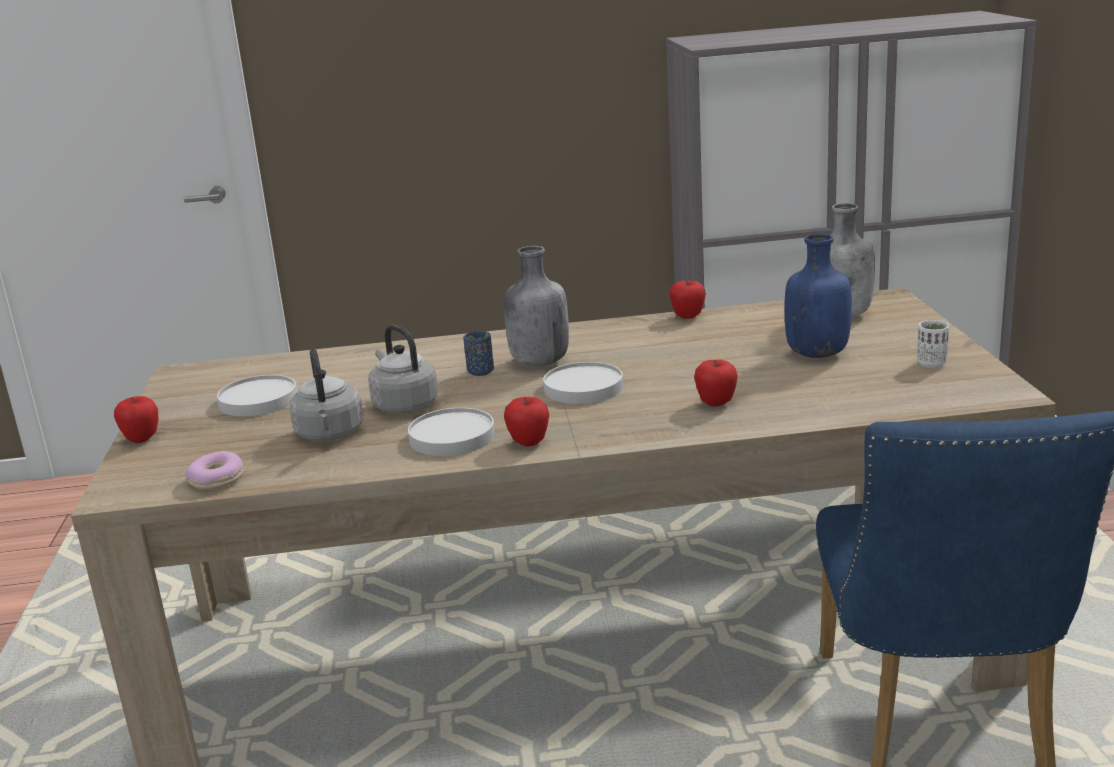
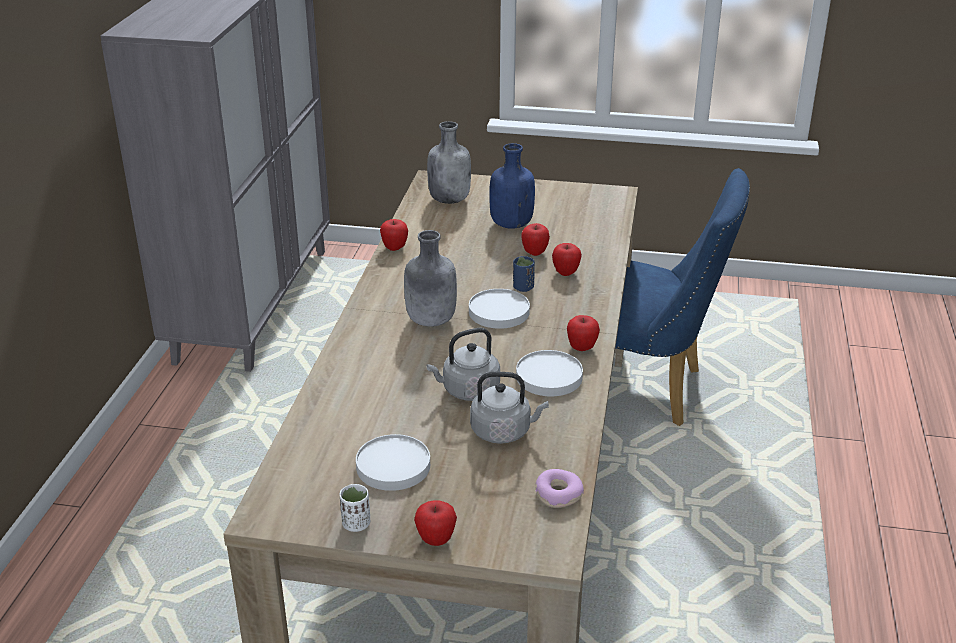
camera: 75 degrees left, 10 degrees up
(480, 372) = (427, 348): blue cup -> blue cup (523, 287)
(752, 379) = (534, 253): none -> apple
(931, 363) = (557, 198): white cup -> white cup (356, 524)

